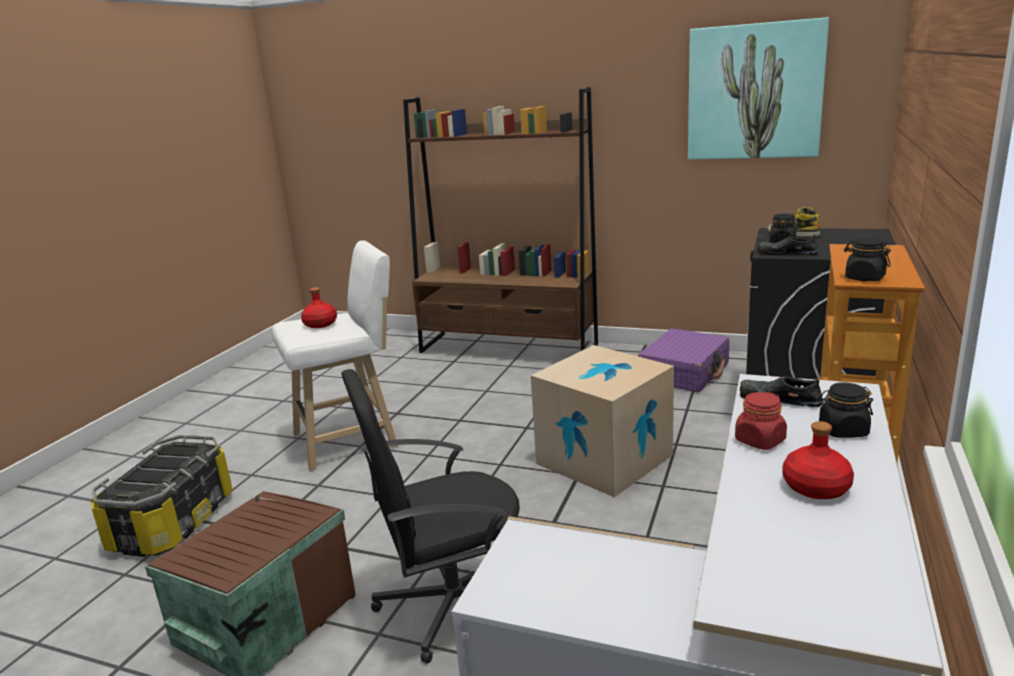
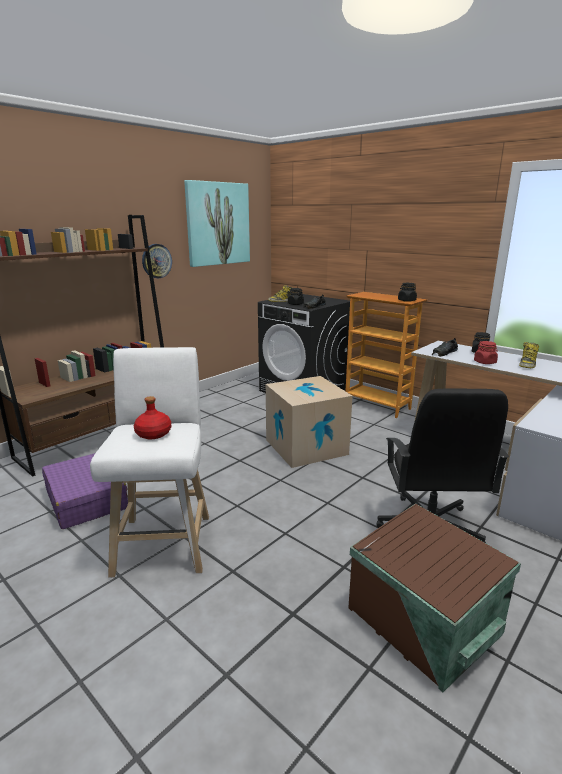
camera: 70 degrees left, 0 degrees up
(172, 522) = (217, 698): storage box -> none
(632, 147) = (156, 261): none -> wall clock
(684, 372) = (229, 401): purple suitcase -> purple suitcase (87, 499)
(816, 487) = (527, 364): red bottle -> boot

